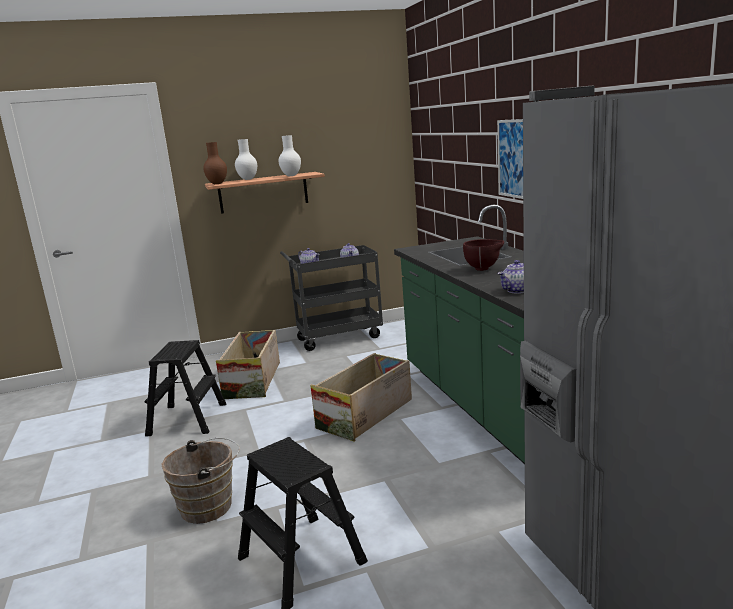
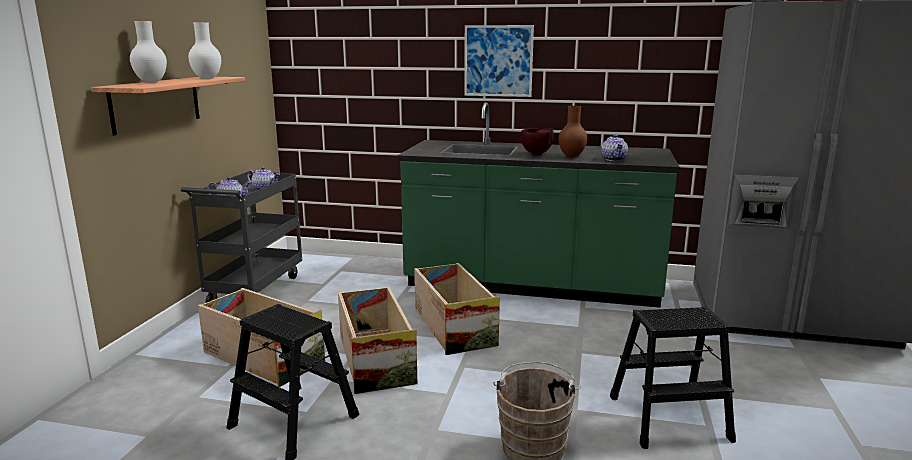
camera: 60 degrees left, 0 degrees up
(217, 184) = (134, 86): brown vase -> brown vase (571, 156)
(284, 409) = (374, 359): none -> crate

